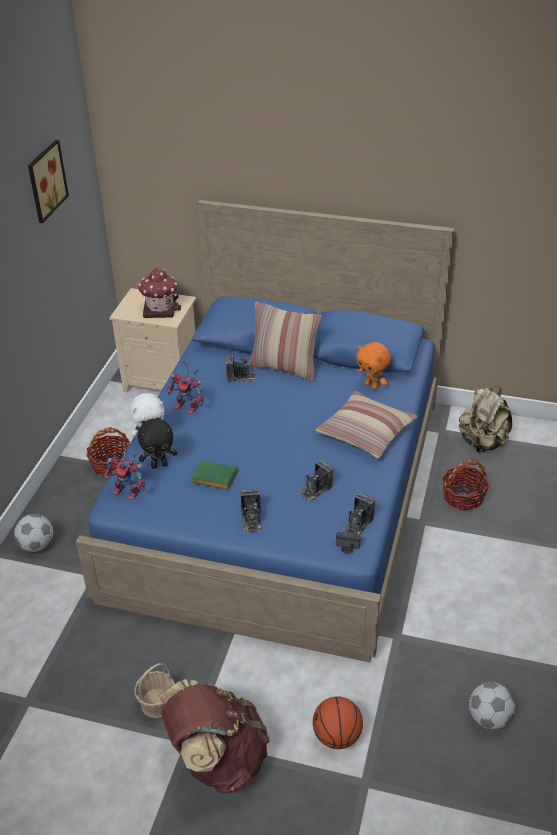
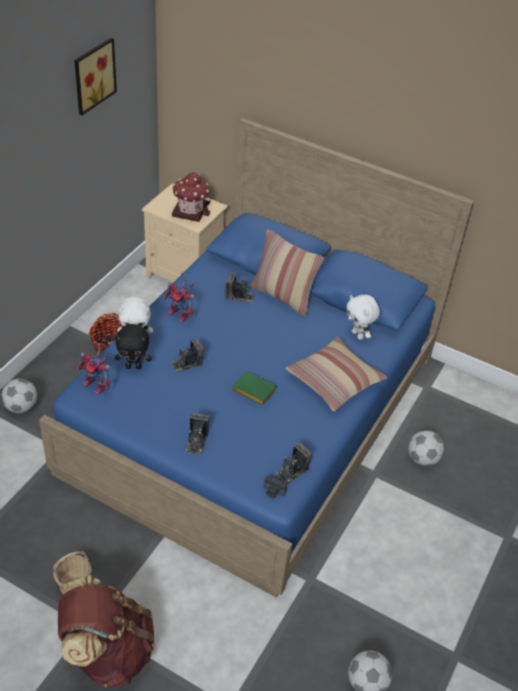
camera: 10 degrees right, 5 degrees up
(213, 478) = (176, 392): green book -> green book (252, 391)
(315, 490) = (265, 427): camera -> camera (187, 363)
(337, 736) = (221, 660): basketball -> none
(372, 386) = (358, 335): orange plush toy -> white plush toy
(463, 497) = (423, 459): basket -> football
(482, 443) = (462, 409): beige backpack -> none

